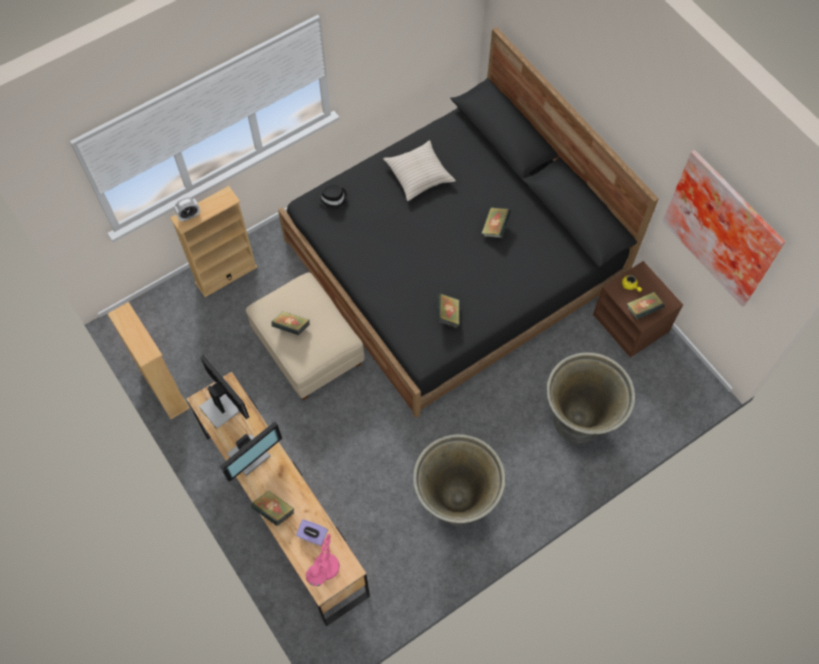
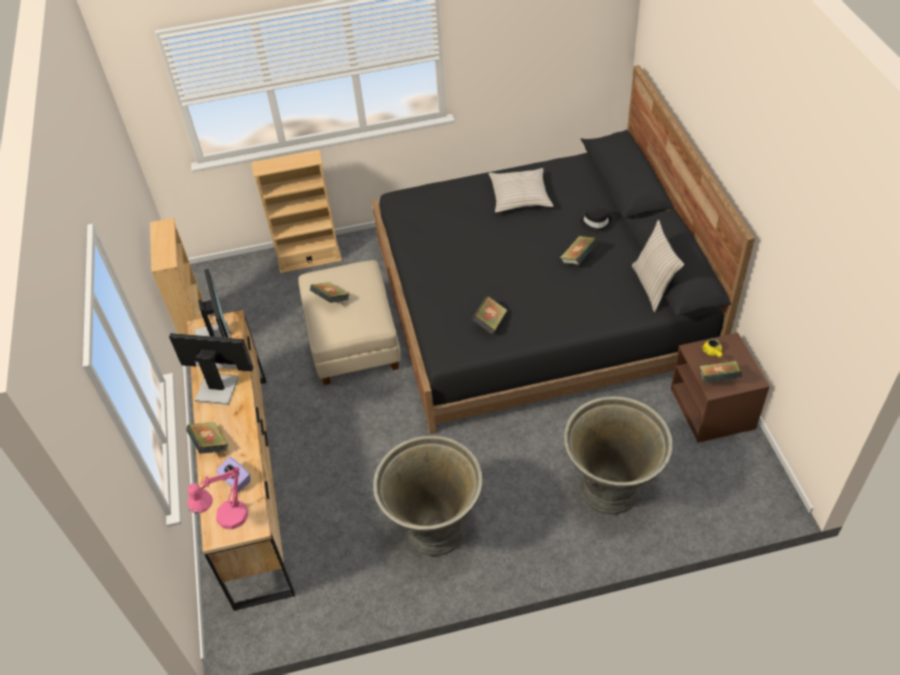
camera: 25 degrees right, 15 degrees down
(189, 216) = (269, 164): alarm clock -> none
(250, 456) = (217, 387): monitor -> monitor turned 150 degrees counterclockwise
(333, 198) = (423, 196): black hat -> black hat (595, 222)
(567, 239) = (653, 286): none -> beige pillow
(724, 227) = (814, 263): picture -> none

